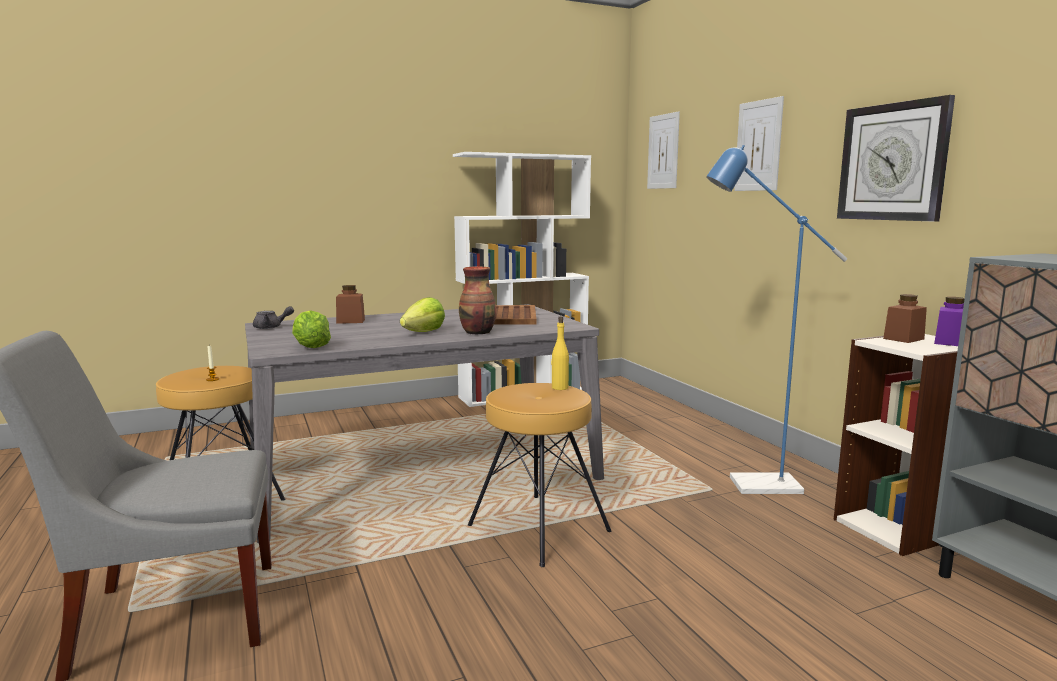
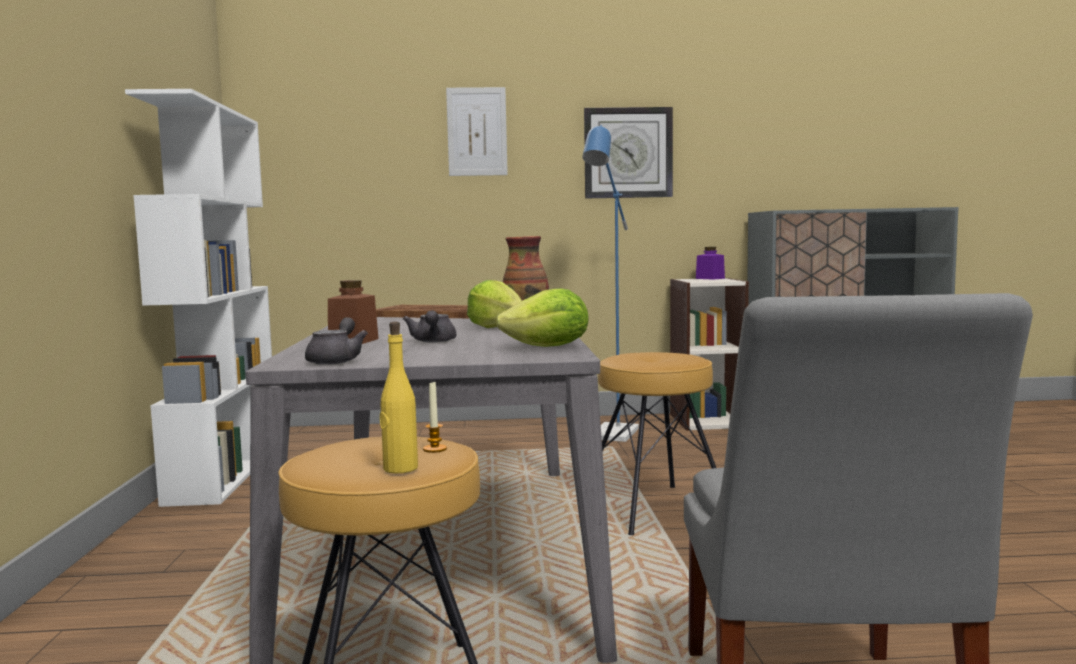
camera: 70 degrees left, 5 degrees down
(345, 330) = (433, 342): none -> grey teapot
(559, 388) = (640, 353): yellow bottle -> yellow bottle (400, 469)
(663, 151) = (312, 129): picture -> none
(903, 339) = (694, 280): brown jar -> none

